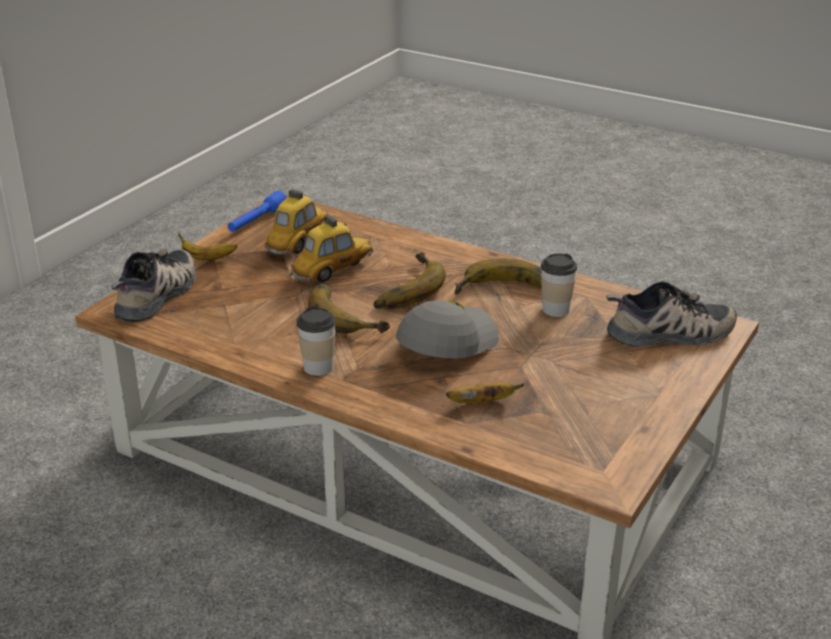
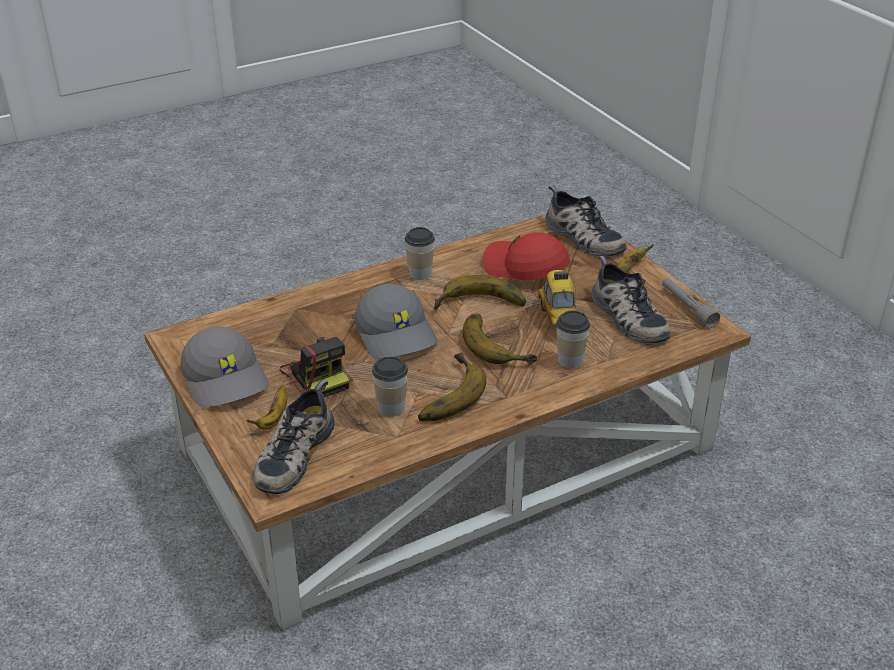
camera: 120 degrees right, 5 degrees up
(253, 310) = (524, 268): none -> red cap
(257, 221) = (687, 308): blue flashlight -> grey flashlight
(298, 242) = (626, 317): toy car -> shoe
(393, 251) = (570, 360): none -> cup
(482, 402) = (310, 322): banana -> banana (274, 418)
(560, 363) = (316, 375): none -> camera
(630, 413) = (226, 379): none -> grey cap

